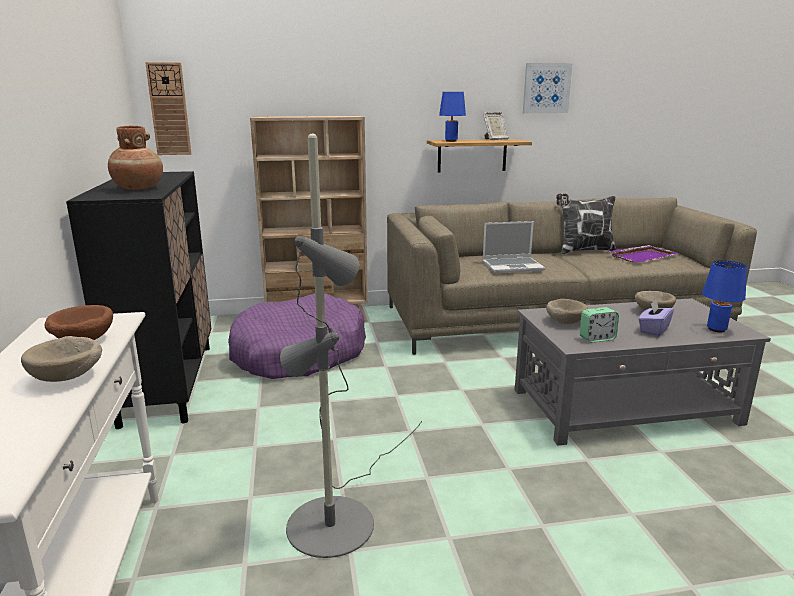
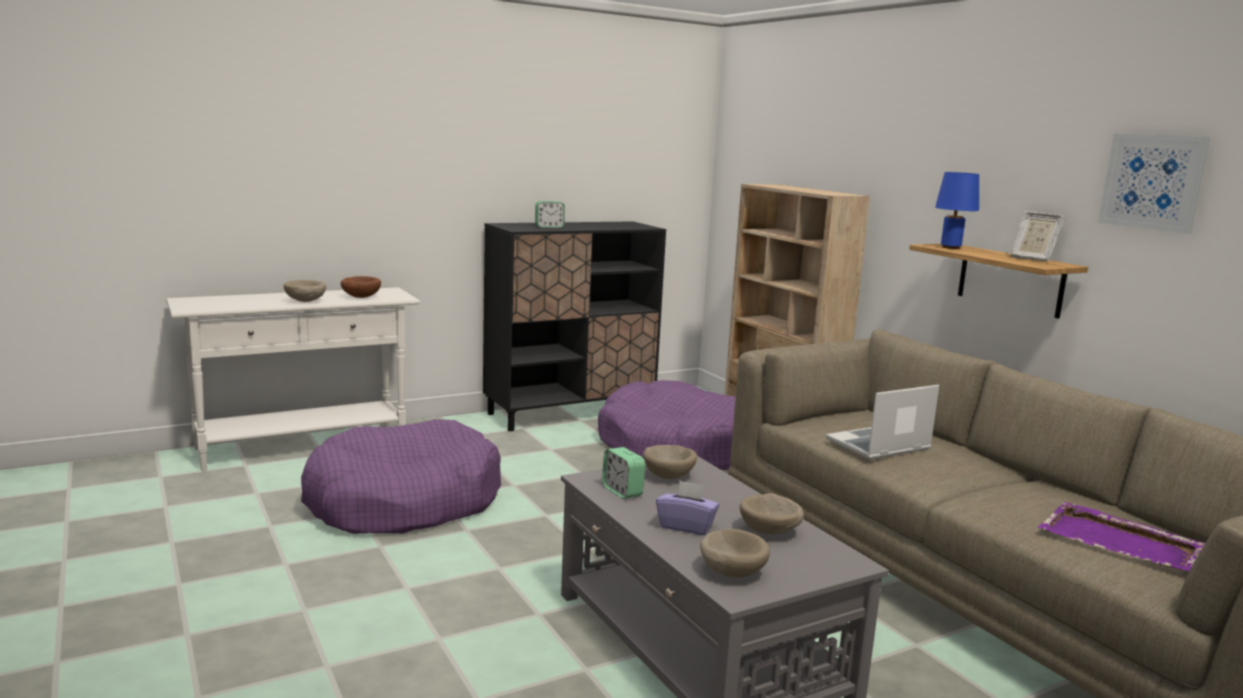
camera: 70 degrees right, 5 degrees down
(138, 188) = (549, 227): brown vase -> alarm clock
(169, 109) = (732, 170): wall clock -> none
(340, 513) = (403, 501): grey floor lamp -> purple dog bed
(513, 266) = (878, 445): laptop -> laptop turned 90 degrees clockwise
(584, 251) = (1074, 495): pillow -> none
(716, 329) = (731, 571): blue table lamp -> beige bowl

